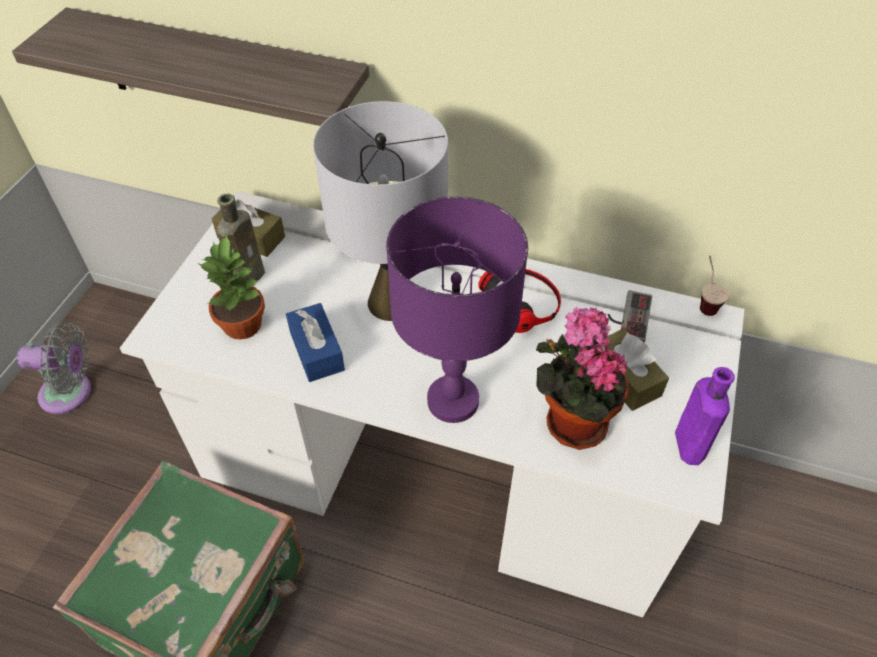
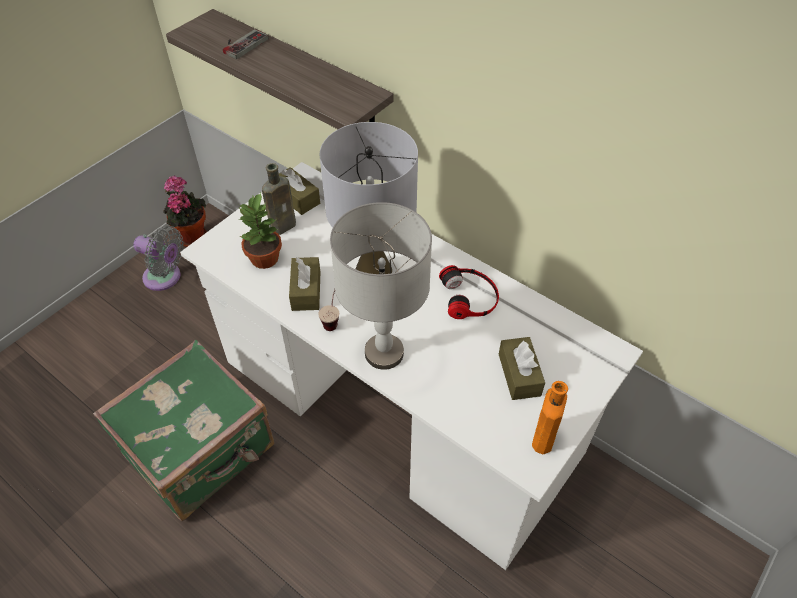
camera: 20 degrees right, 0 degrees up
(317, 351) = (306, 290): blue tissue box -> brown tissue box
(452, 401) = (383, 353): purple table lamp -> grey table lamp
(571, 421) = (462, 393): potted plant -> potted plant (192, 236)
(627, 316) = (544, 330): game controller -> game controller (242, 44)
(688, 443) = (543, 436): purple bottle -> orange bottle
(705, 301) = (613, 336): cup -> cup (333, 319)

